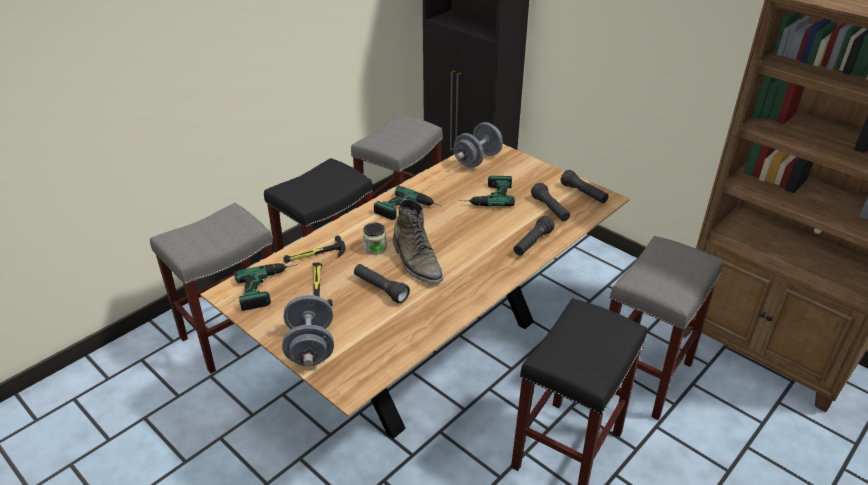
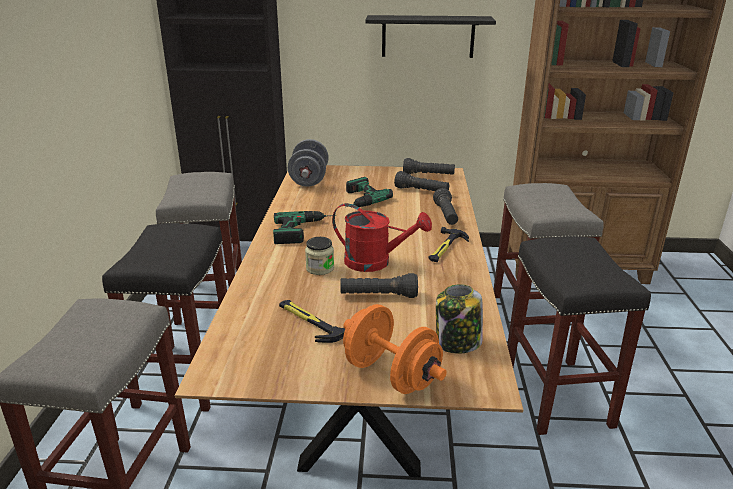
camera: 40 degrees left, 10 degrees down
(270, 287) = (258, 347): power drill -> none
(310, 347) = (391, 374): grey dumbbell -> orange dumbbell
(314, 254) = (265, 298): hammer -> hammer (445, 248)
(376, 351) = (457, 343): none -> jar
(416, 261) = (375, 262): green boot -> red watering can
(666, 43) = (428, 36): none -> black shelf

